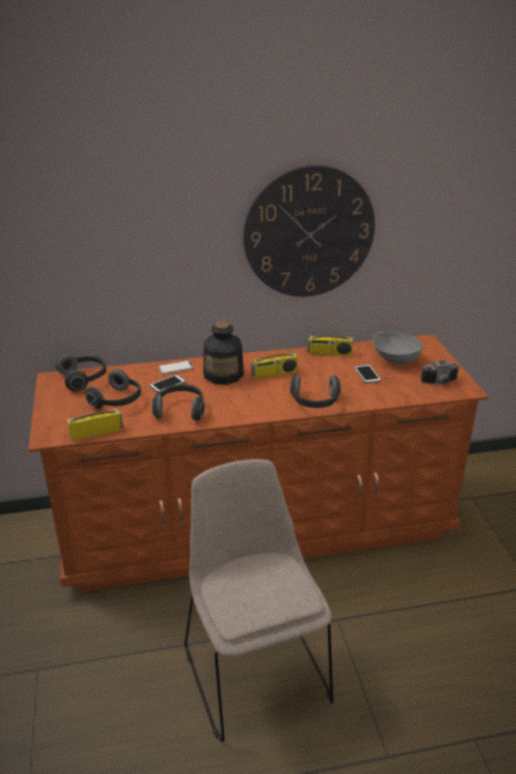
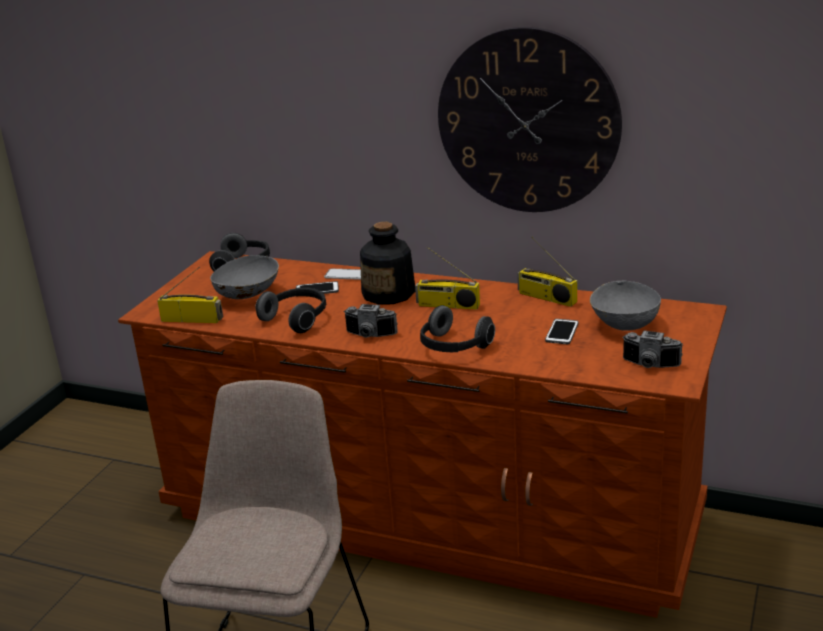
camera: 35 degrees right, 5 degrees down
(118, 401) = (248, 295): headphones -> grey bowl
(249, 409) = (369, 336): none -> camera

